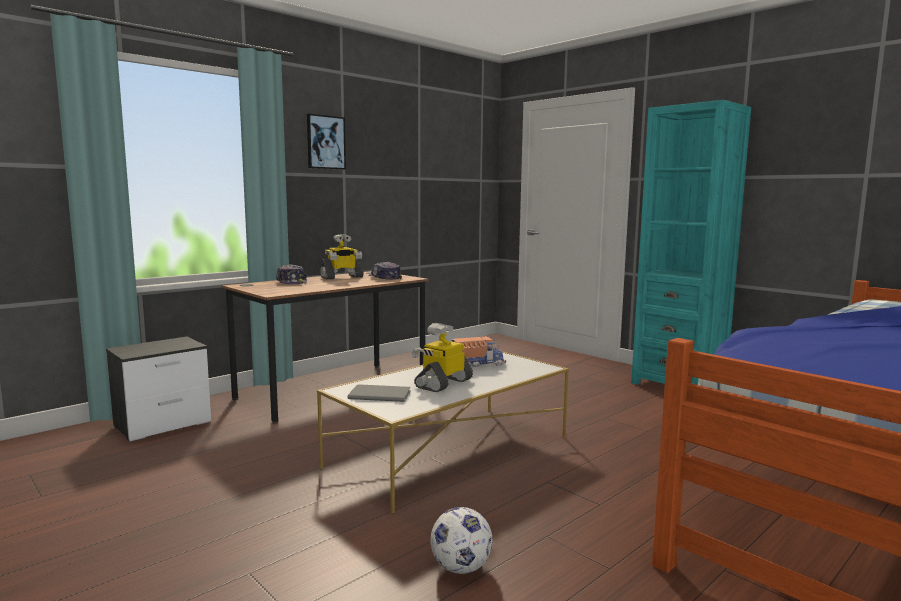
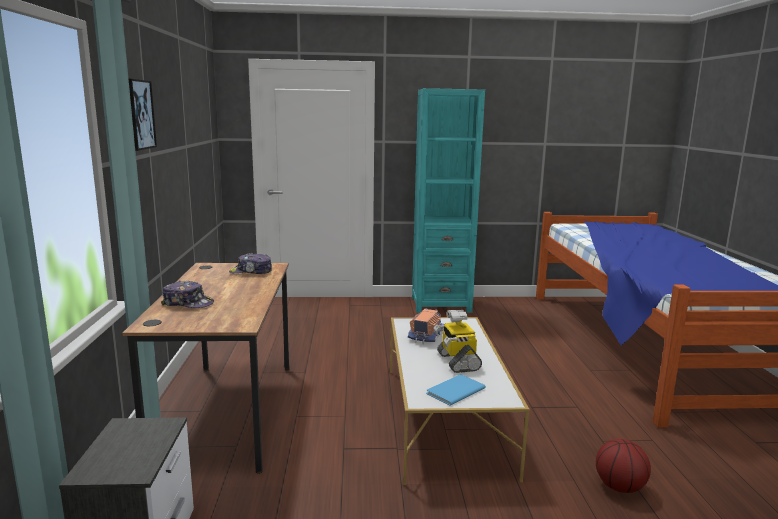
camera: 50 degrees left, 5 degrees up
(341, 277) = (206, 281): toy robot -> none
(378, 394) = (453, 391): grey book -> blue book
(461, 568) = (620, 487): football -> basketball

